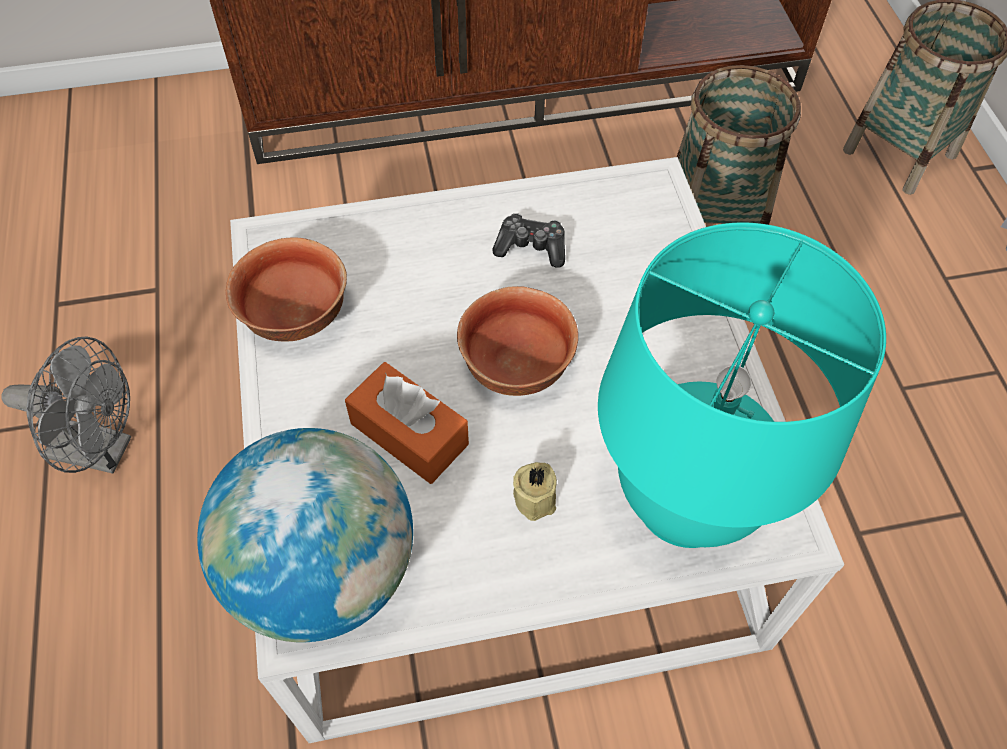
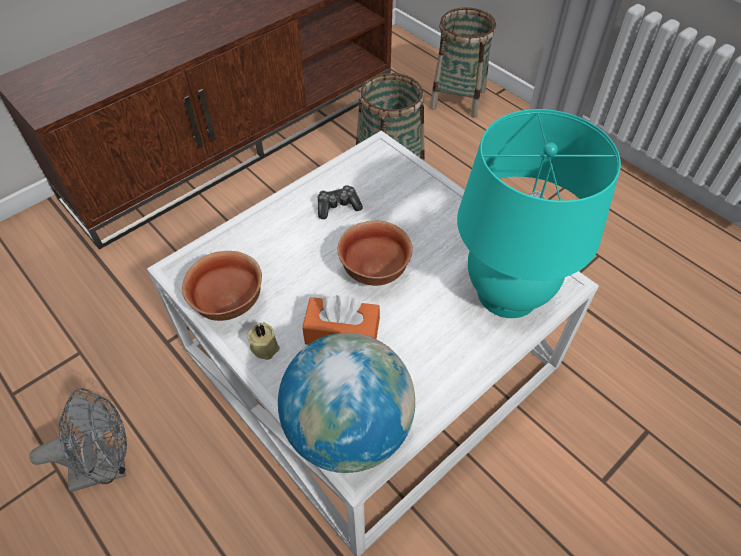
camera: 30 degrees left, 5 degrees down
(536, 497) = (434, 330): beige candle -> beige candle (265, 346)

